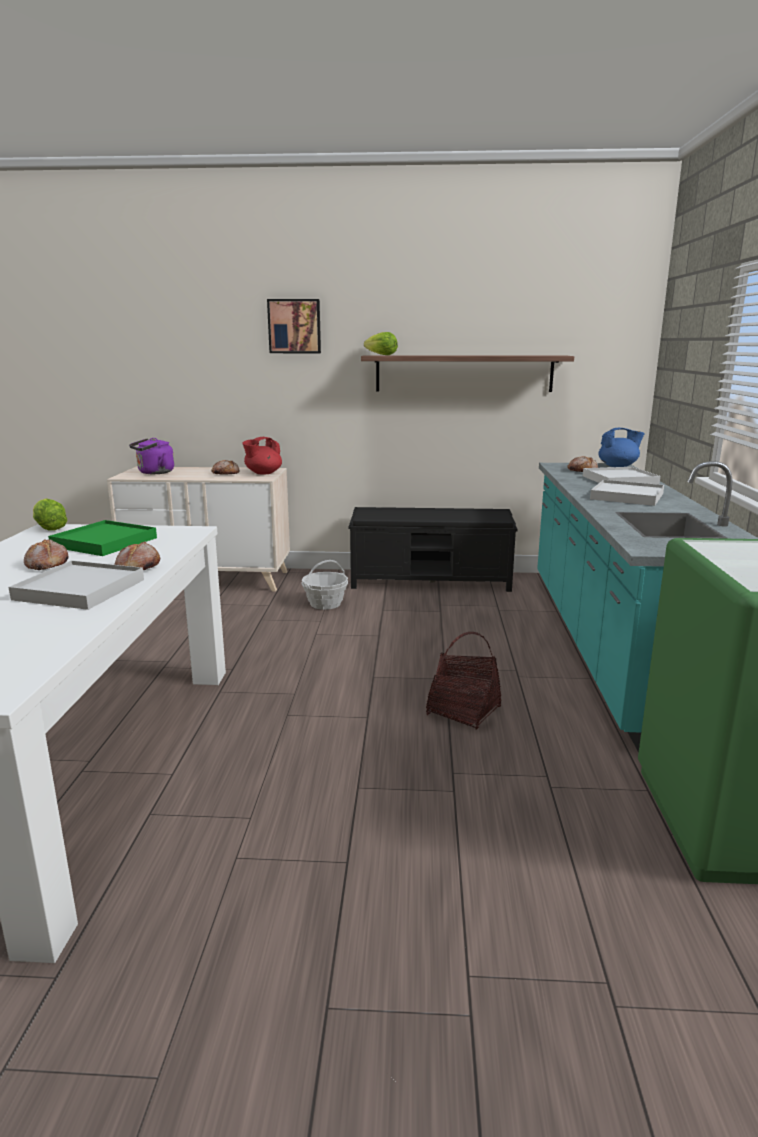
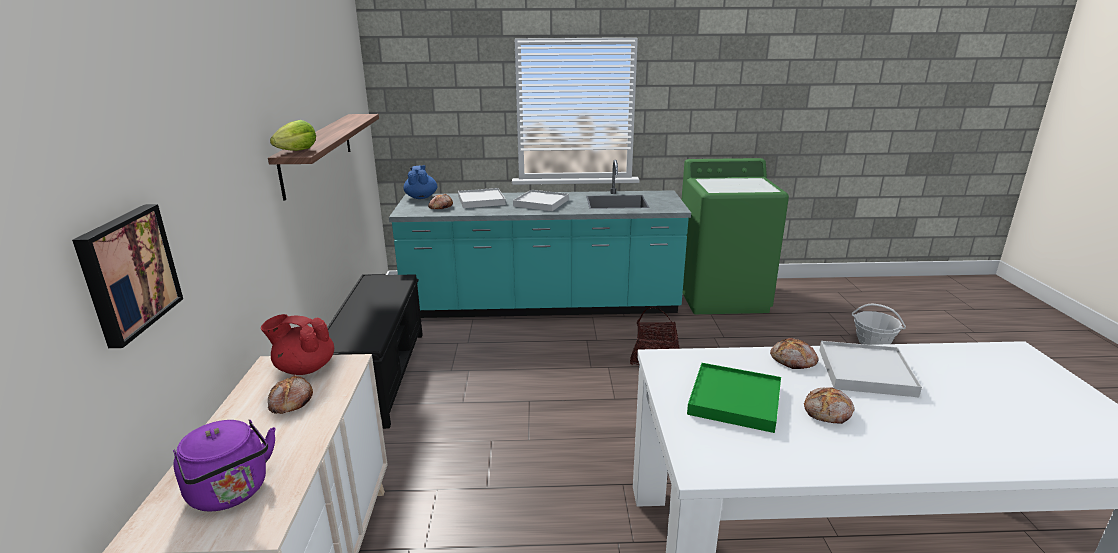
camera: 95 degrees left, 5 degrees up
(49, 528) = (701, 465): lettuce -> none
(263, 473) = (304, 368): red teapot -> red teapot turned 150 degrees clockwise
(294, 326) = (211, 136): picture -> picture (127, 273)
(325, 604) = (439, 442): basket -> basket (873, 342)

